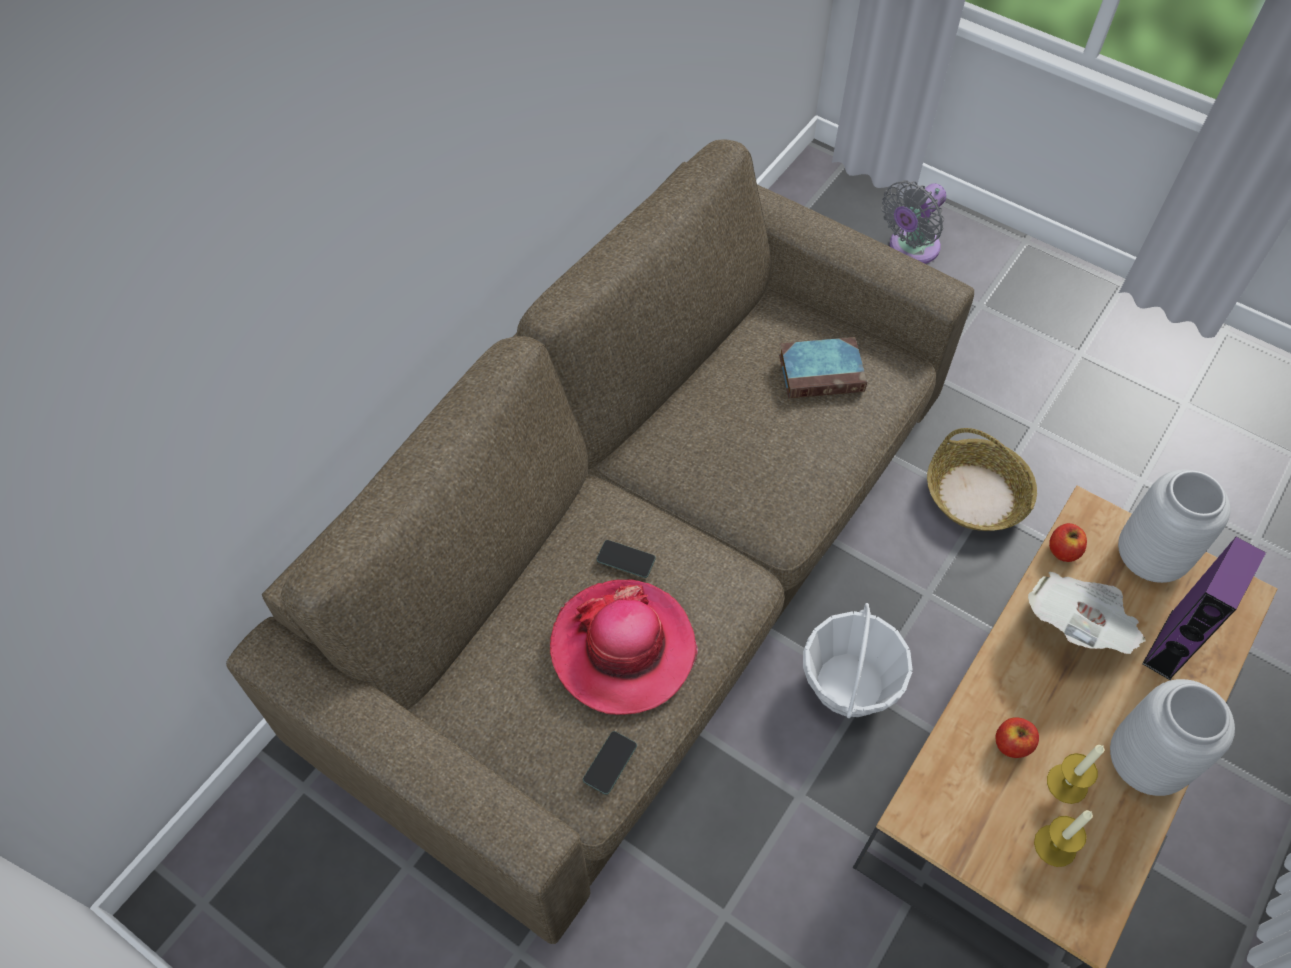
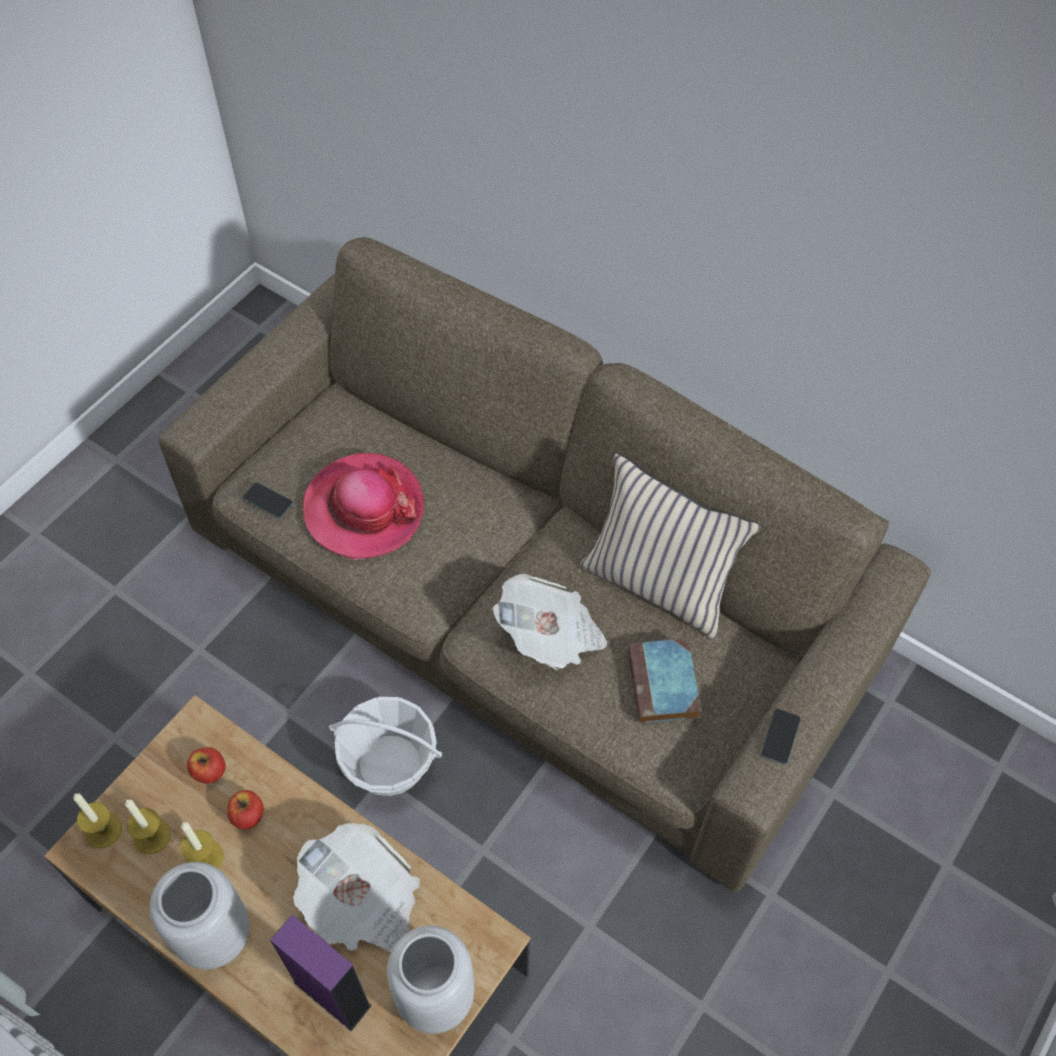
camera: 90 degrees right, 0 degrees up
(626, 559) = (450, 513): phone -> phone (780, 737)
(701, 379) = (659, 583): none -> beige pillow
(777, 461) = (551, 636): none -> newspaper
(910, 249) = (971, 898): grey fan -> none
(977, 495) = (603, 921): basket -> none
(1060, 903) = (103, 830): none -> candle
(1063, 550) = (448, 904): apple -> apple (209, 771)

